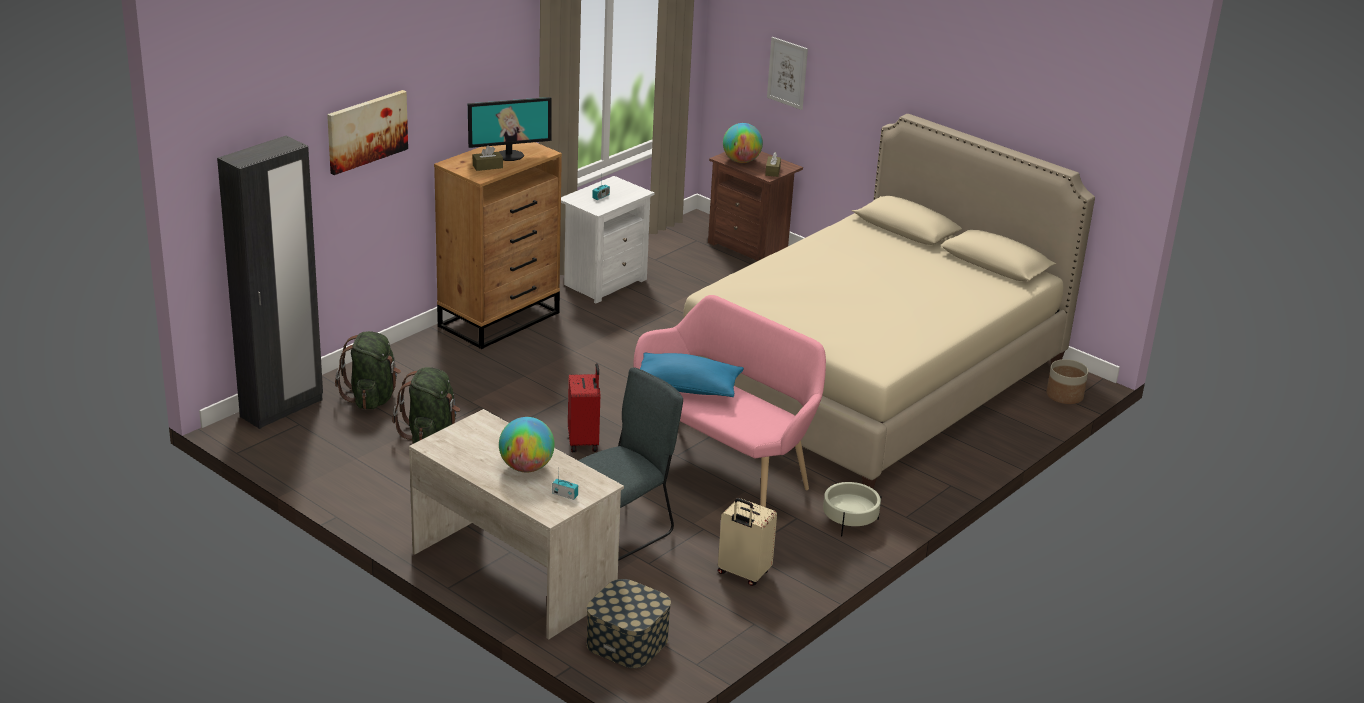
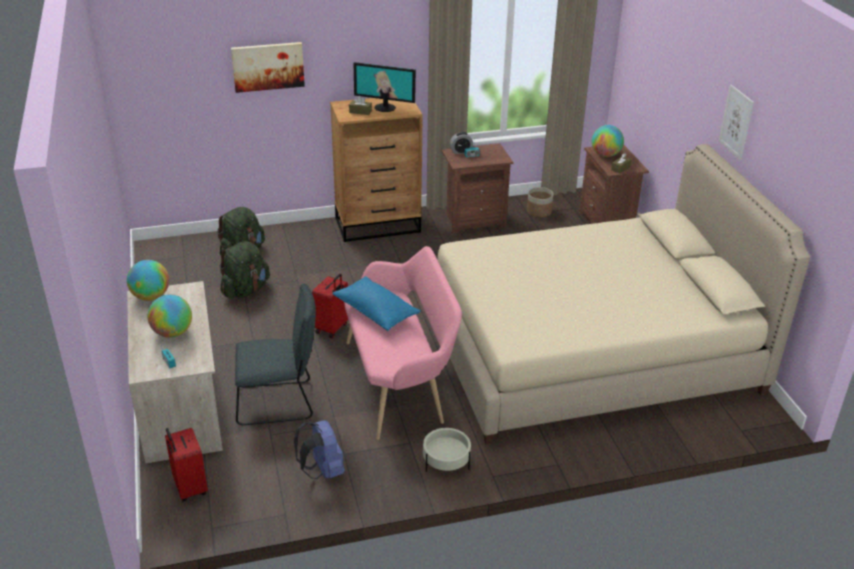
camera: 35 degrees right, 5 degrees up
(282, 408) = (186, 243): black wardrobe -> none
(447, 442) = (151, 296): none -> globe
(583, 195) = (461, 151): none -> alarm clock
(603, 282) = (474, 220): white nightstand -> brown nightstand
(627, 641) = (189, 488): storage box -> red suitcase
(743, 574) = (322, 471): beige suitcase -> blue backpack
(787, 73) = (650, 92): picture -> picture (736, 122)
(1064, 396) = (740, 424): planter -> planter (538, 211)

